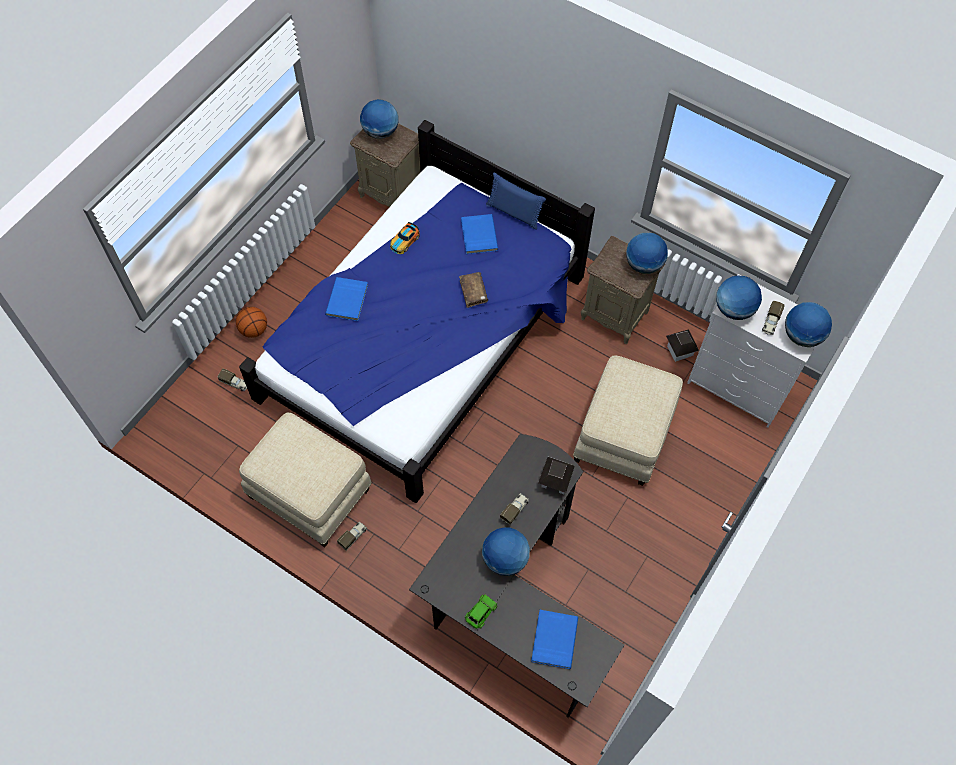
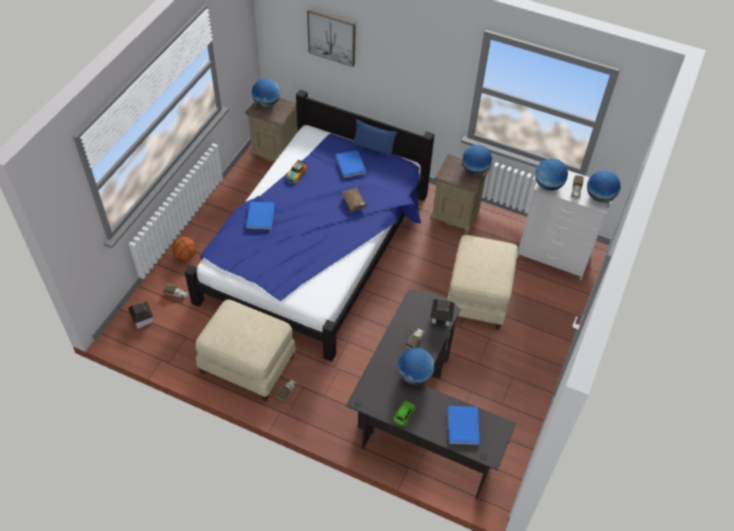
camera: 10 degrees left, 10 degrees down
(469, 59) = (332, 37): none -> picture
(680, 350) = (506, 236): toy house -> toy house (142, 319)

